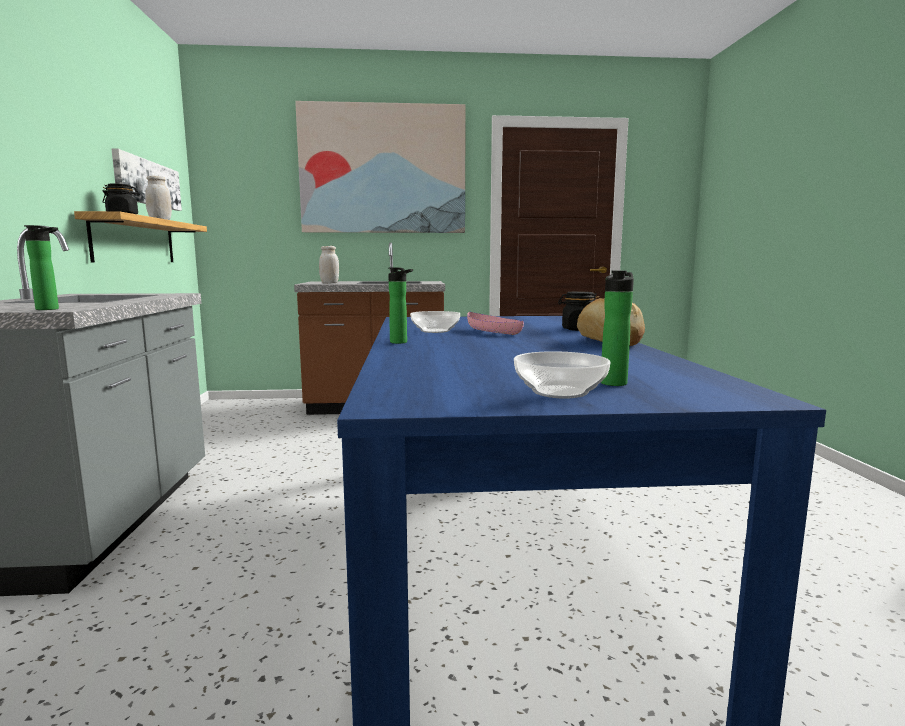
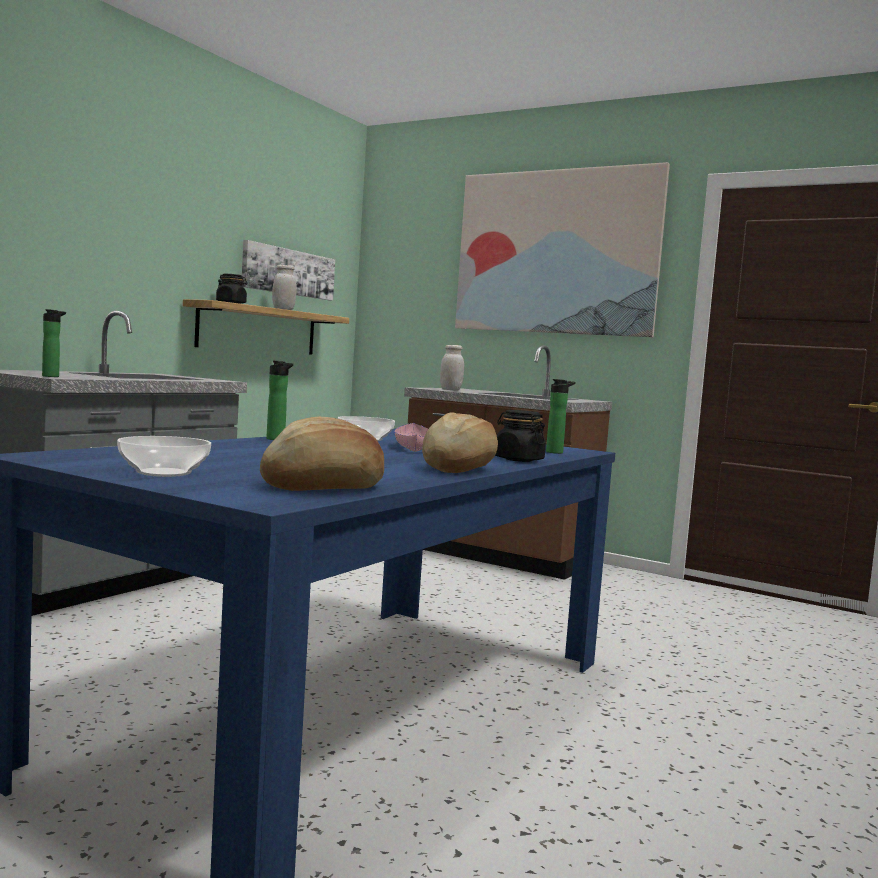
camera: 35 degrees right, 5 degrees down
(614, 382) = (240, 478): bottle -> bottle (556, 452)
(681, 376) = (324, 487): none -> bread

